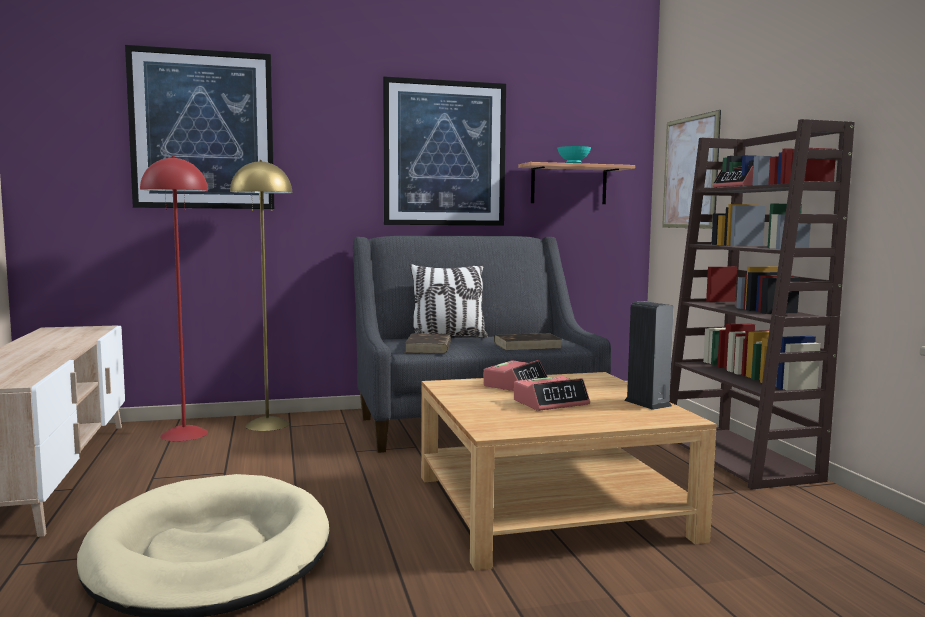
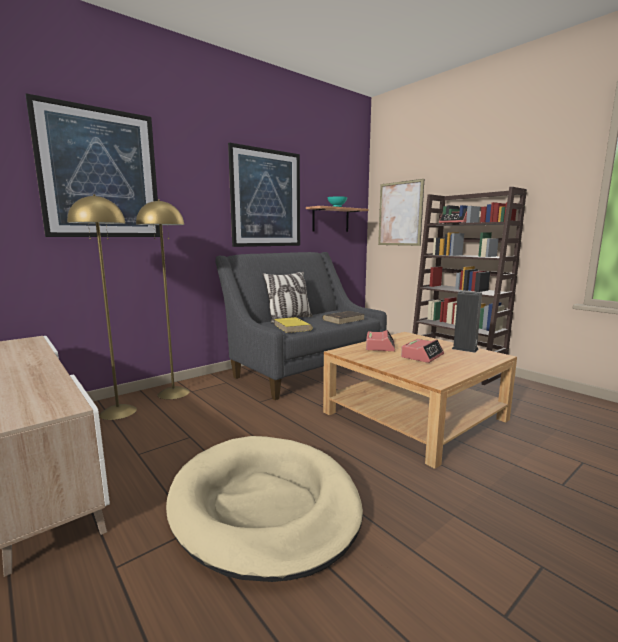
camera: 25 degrees left, 5 degrees up
(184, 434) = (118, 412): red floor lamp -> yellow floor lamp
(428, 347) = (292, 327): brown book -> yellow book

